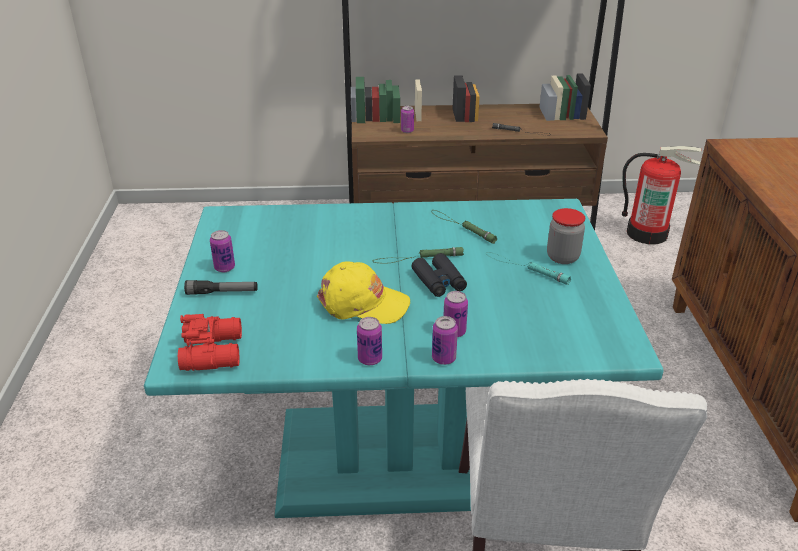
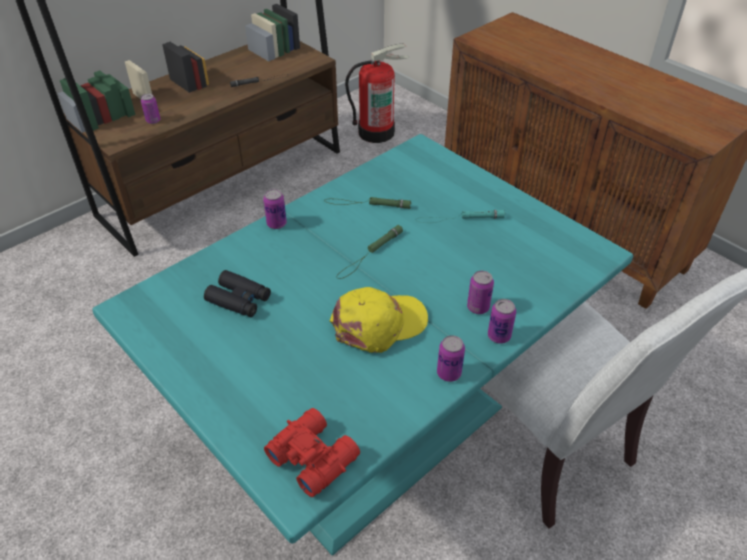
camera: 40 degrees left, 10 degrees up
(222, 292) = (241, 391): flashlight -> none
(224, 268) = (208, 364): can -> can (276, 224)
(439, 281) = (412, 267): black binoculars -> black binoculars (239, 299)
(562, 257) = (472, 194): jar -> none

